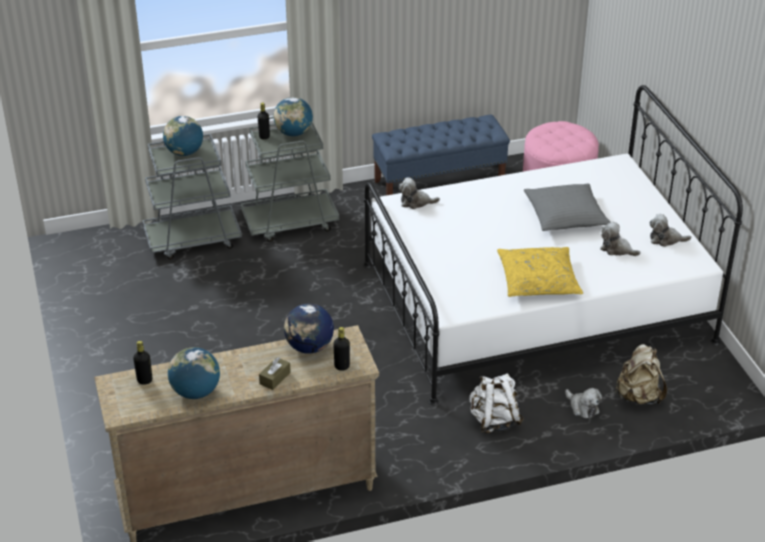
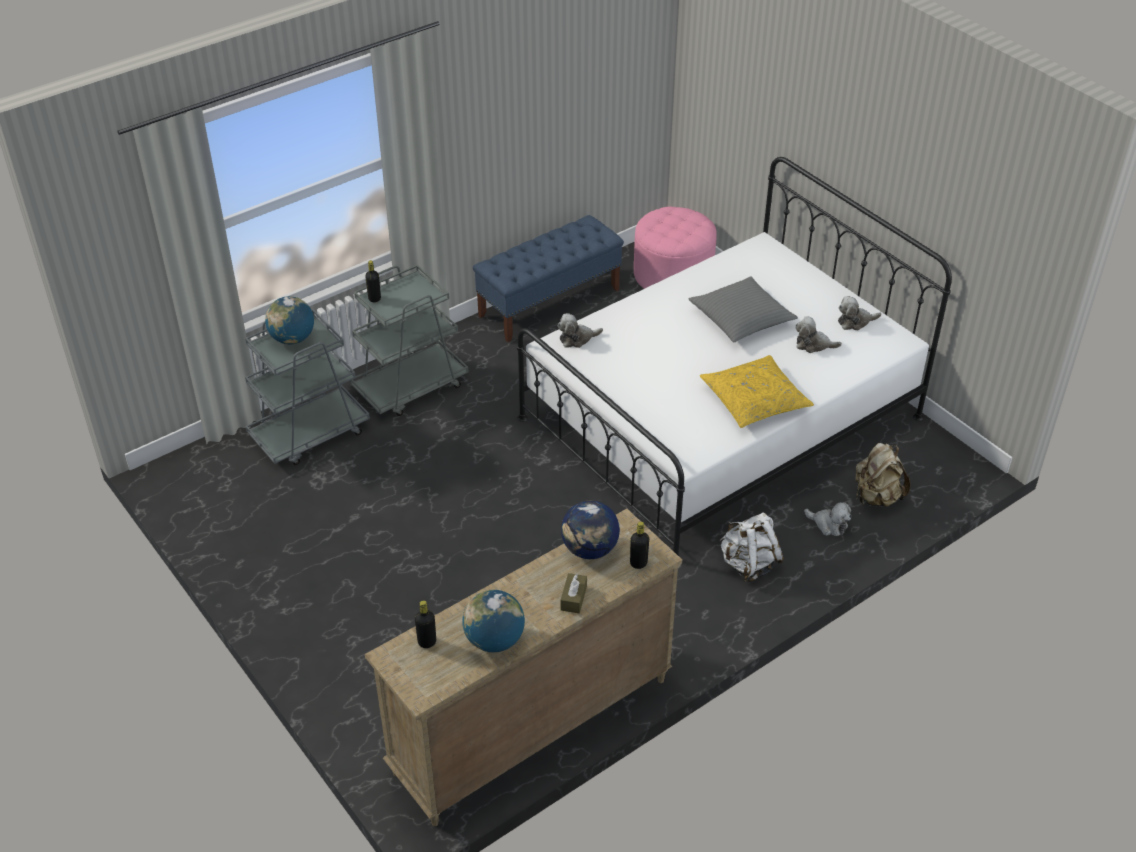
camera: 20 degrees left, 5 degrees up
(293, 133) = (406, 287): globe -> none

